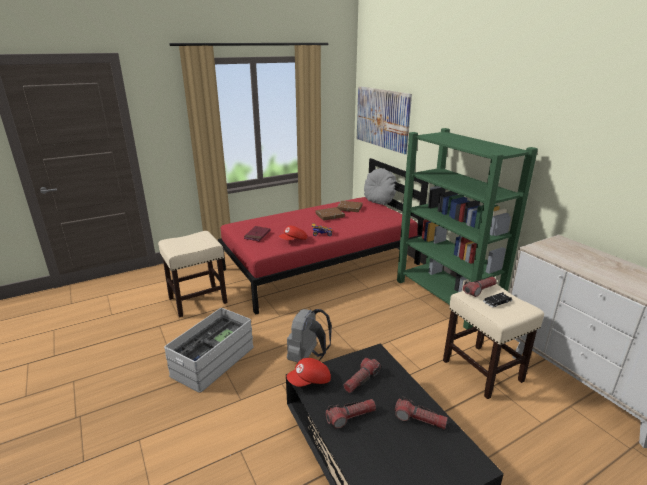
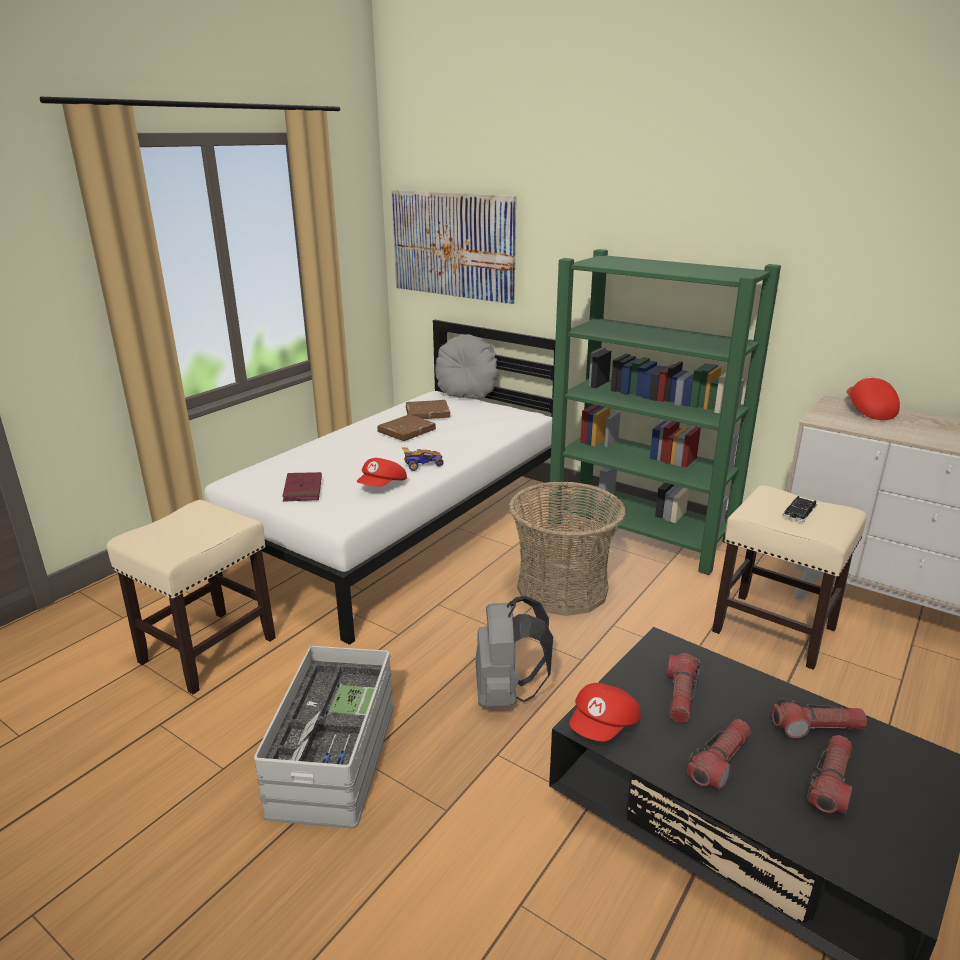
camera: 25 degrees left, 0 degrees up
(321, 266) = (405, 529): red bed -> white bed
(377, 316) = (562, 589): none -> basket
(479, 290) = (761, 501): flashlight -> flashlight (830, 783)
(576, 249) = (868, 411): none -> red cap

